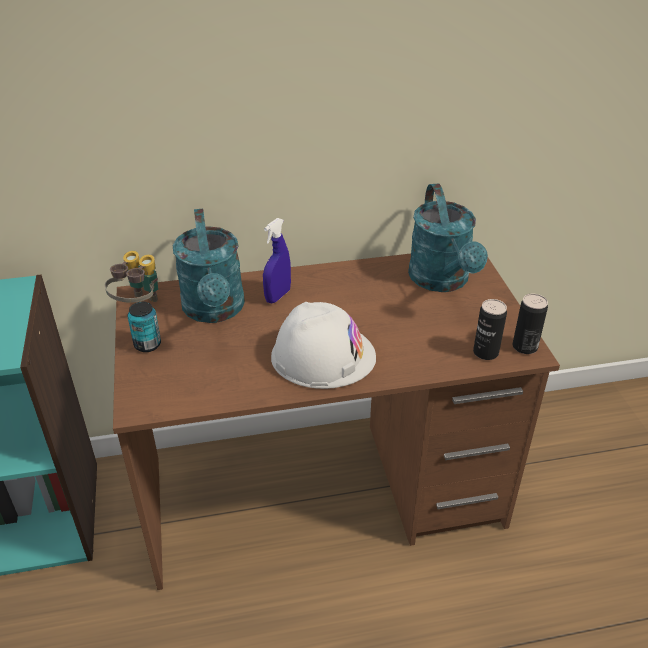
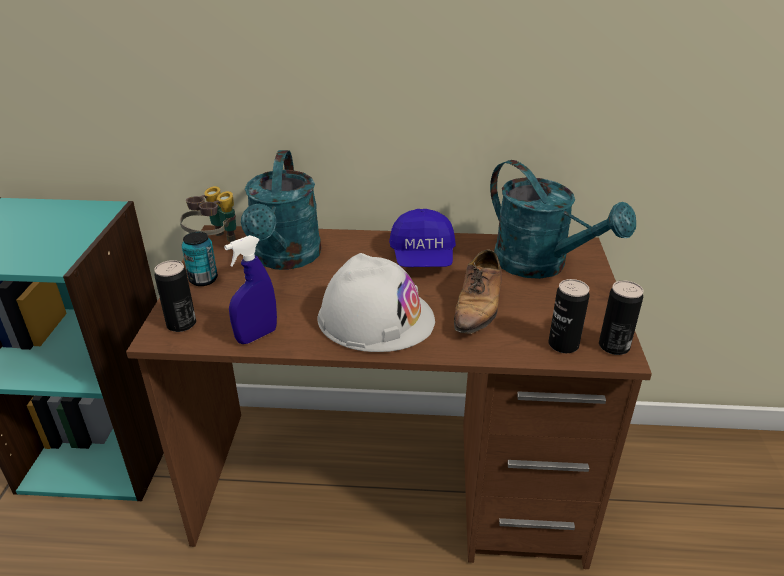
camera: 15 degrees right, 5 degrees down
(151, 392) = (181, 324): none -> can
(278, 296) = (356, 254): blue spray bottle -> blue spray bottle (257, 336)
(339, 290) = (423, 258): none -> blue cap
(405, 329) = (478, 306): none -> shoe
(442, 281) = (541, 265): turquoise watering can -> turquoise watering can turned 45 degrees counterclockwise

